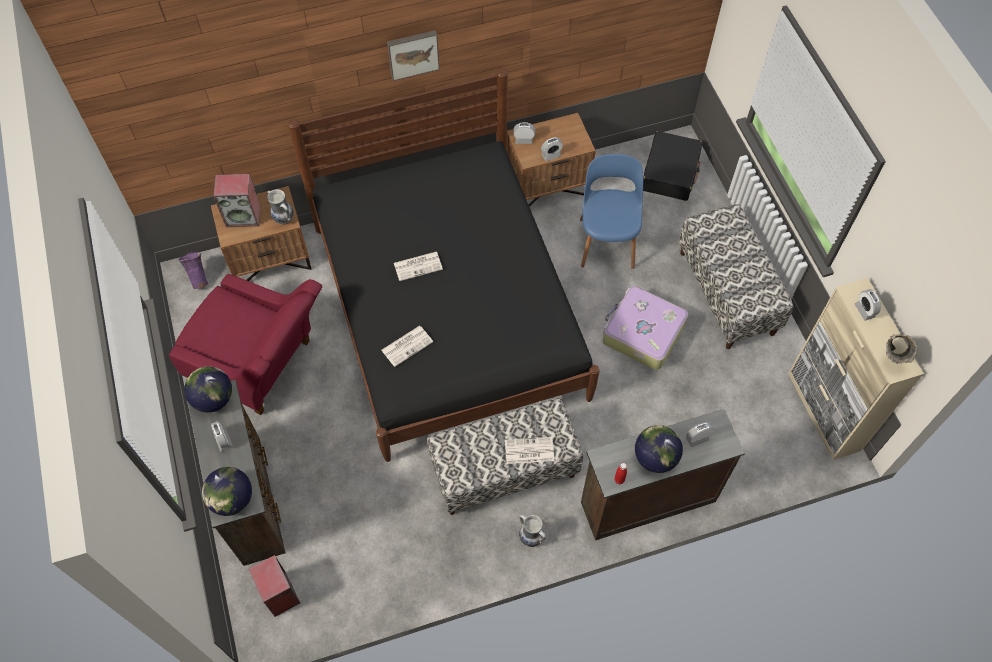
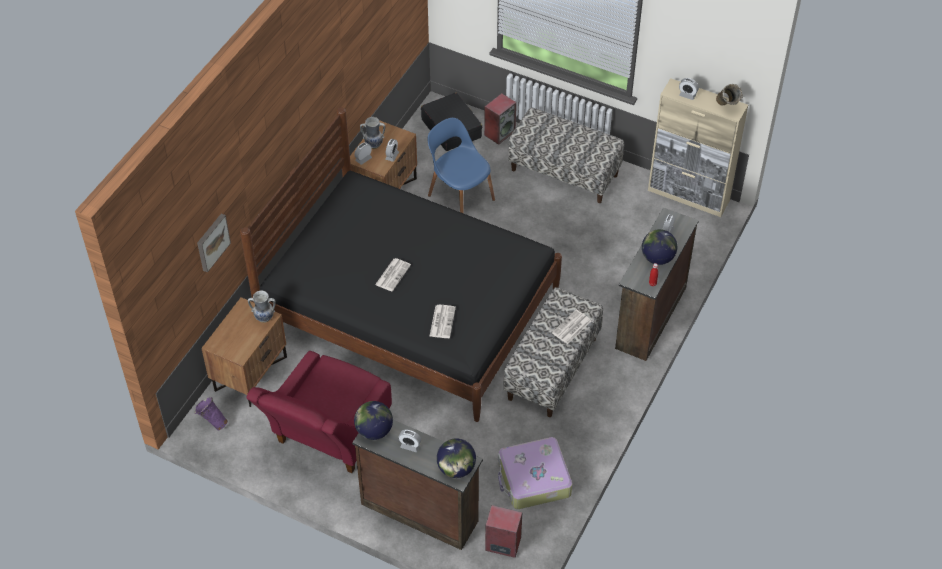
camera: 45 degrees left, 10 degrees down
(243, 216) = (233, 336): speaker -> speaker (499, 132)
(261, 366) = (327, 438): red armchair -> red armchair turned 135 degrees clockwise
(413, 53) = (292, 128): picture -> picture (212, 242)
(531, 537) = (610, 389): vase -> vase (374, 144)
(642, 333) = (542, 232): suitcase -> suitcase (533, 480)

